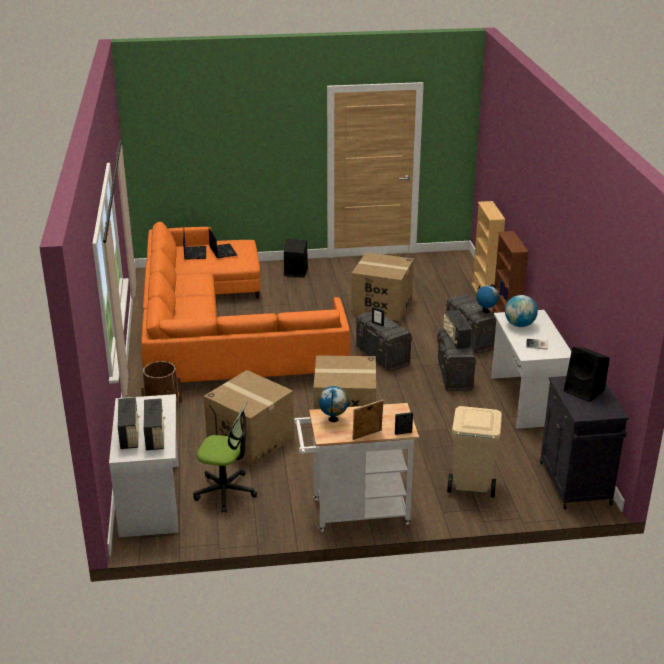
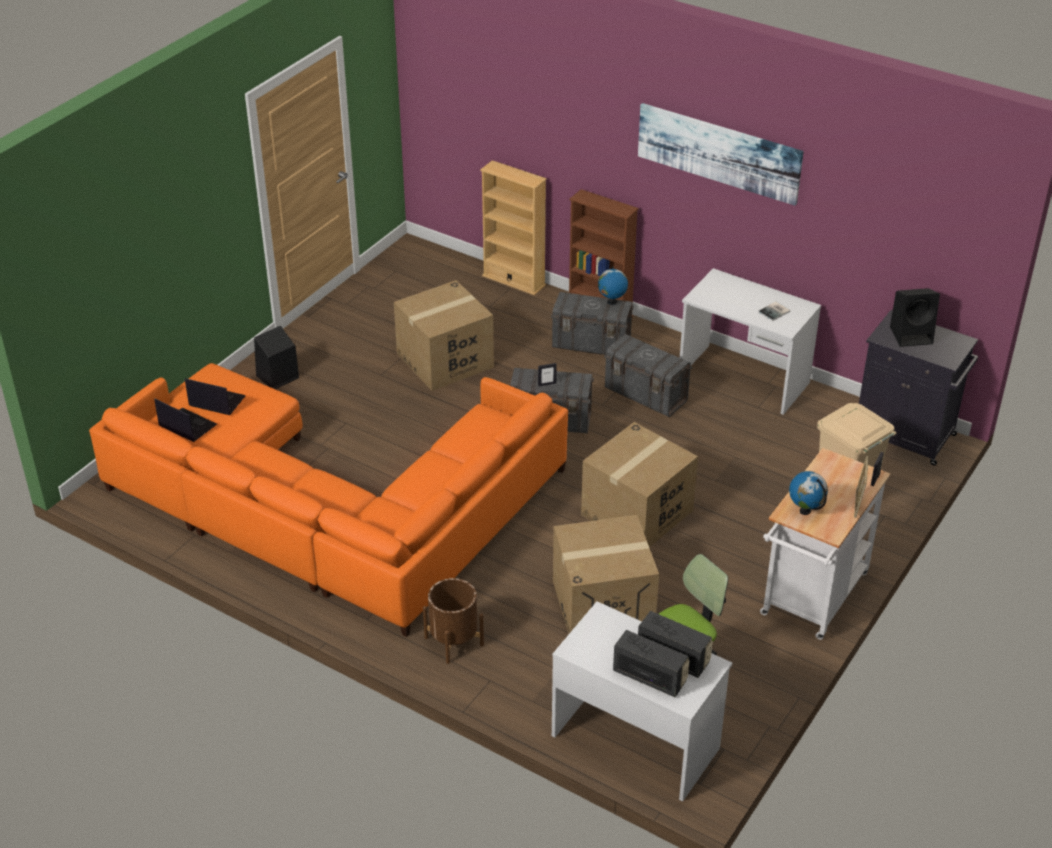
camera: 50 degrees left, 10 degrees up
(456, 340) = (644, 353): radio -> none
(519, 325) = (725, 299): globe -> none
(557, 214) = (718, 152): none -> picture

